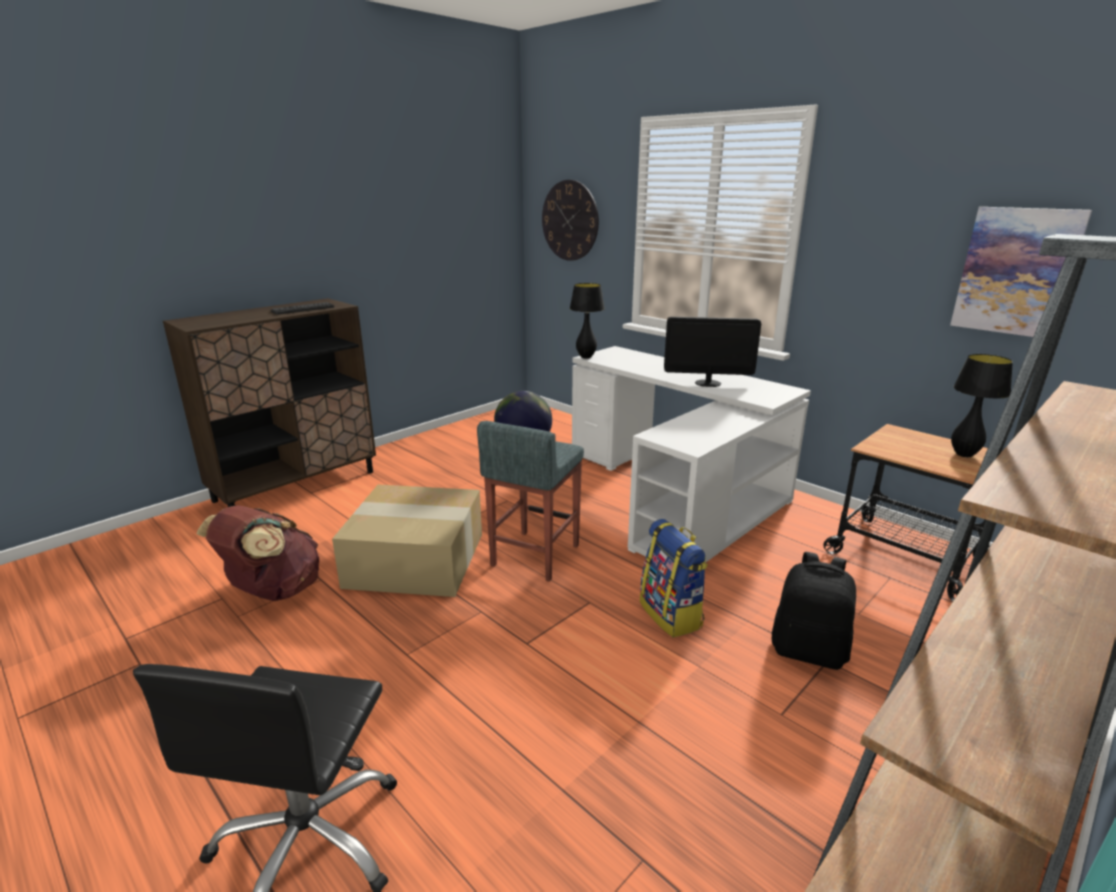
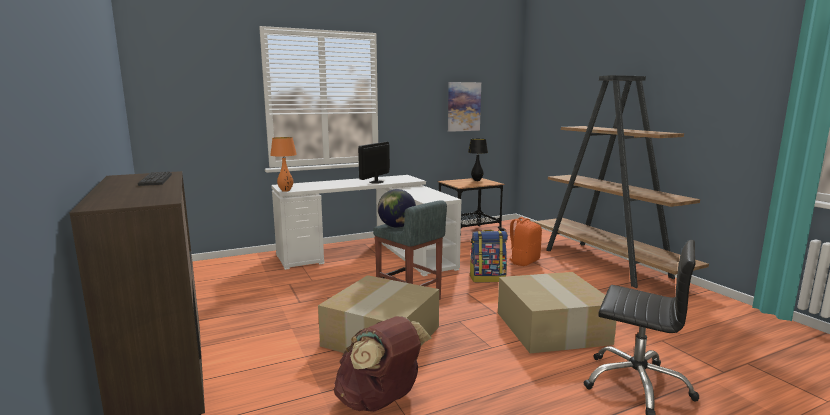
camera: 70 degrees left, 10 degrees down
(494, 720) = (553, 328): none -> cardboard box
(570, 220) = (192, 98): wall clock -> none
(586, 357) = (286, 191): black table lamp -> orange table lamp
(809, 651) = (523, 262): black backpack -> orange backpack

